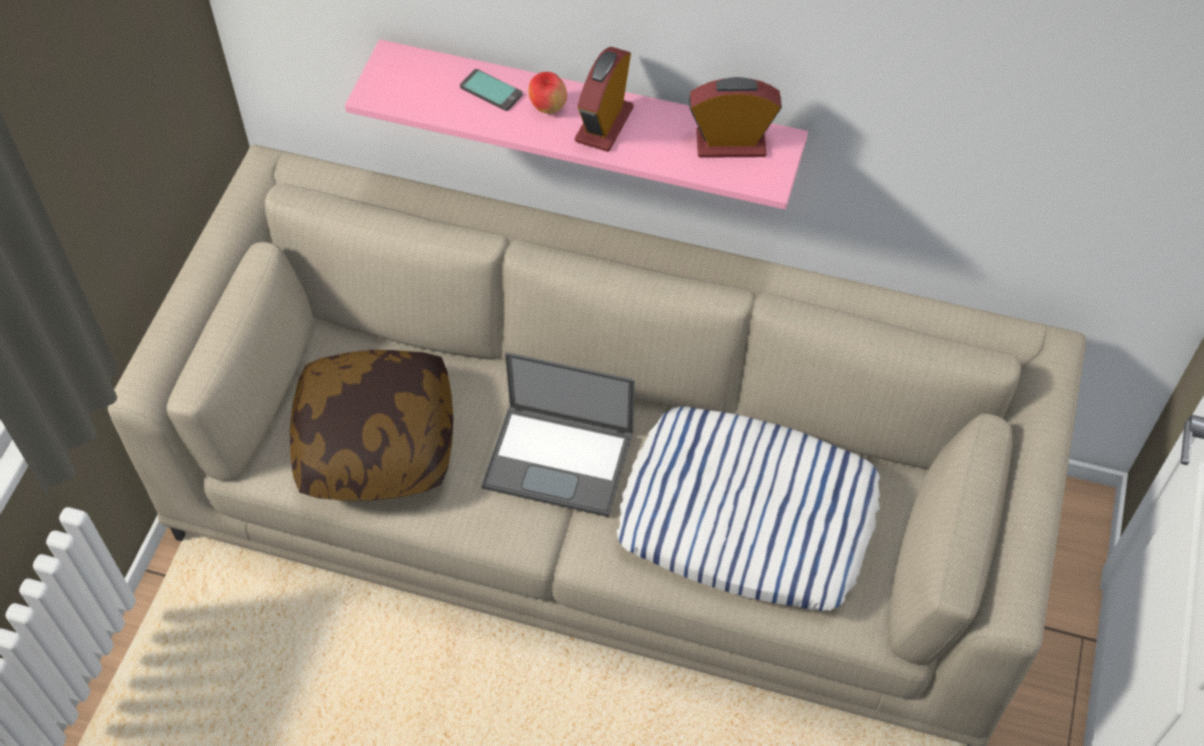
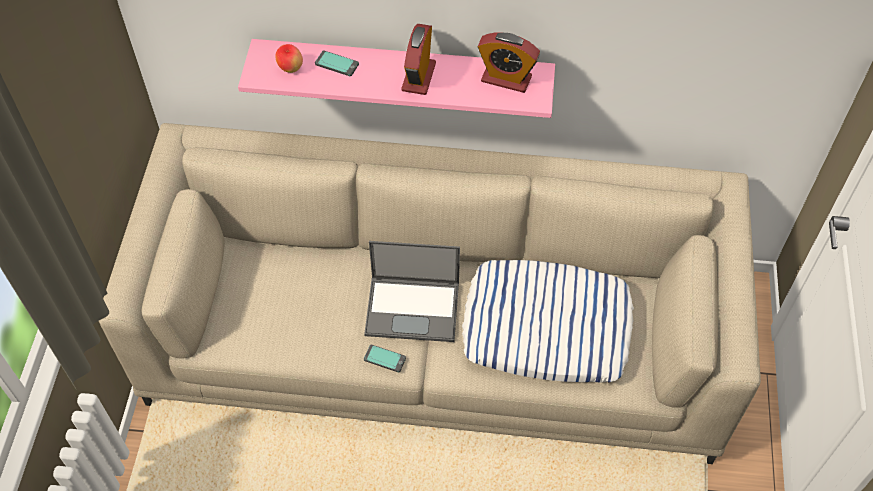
camera: 10 degrees left, 0 degrees up
(376, 441) = (285, 315): pillow -> none
(504, 525) = (385, 358): none -> phone
(548, 107) = (378, 70): apple -> apple (290, 68)
(730, 144) = (506, 79): alarm clock -> alarm clock turned 150 degrees counterclockwise

